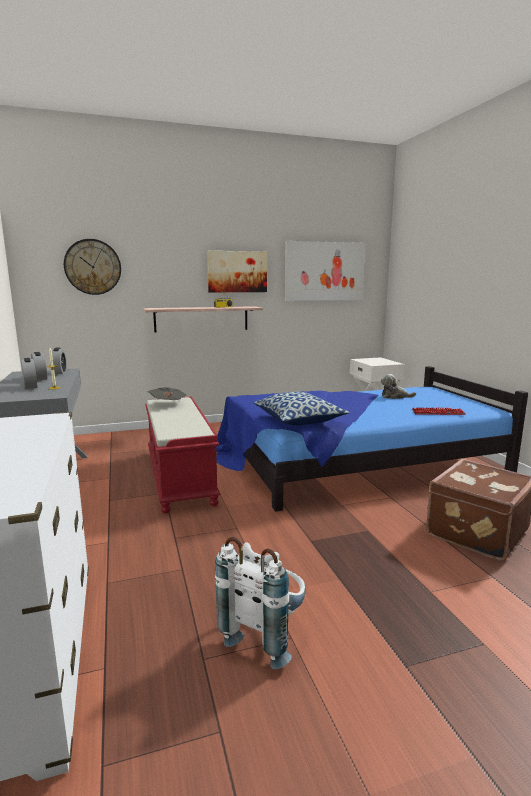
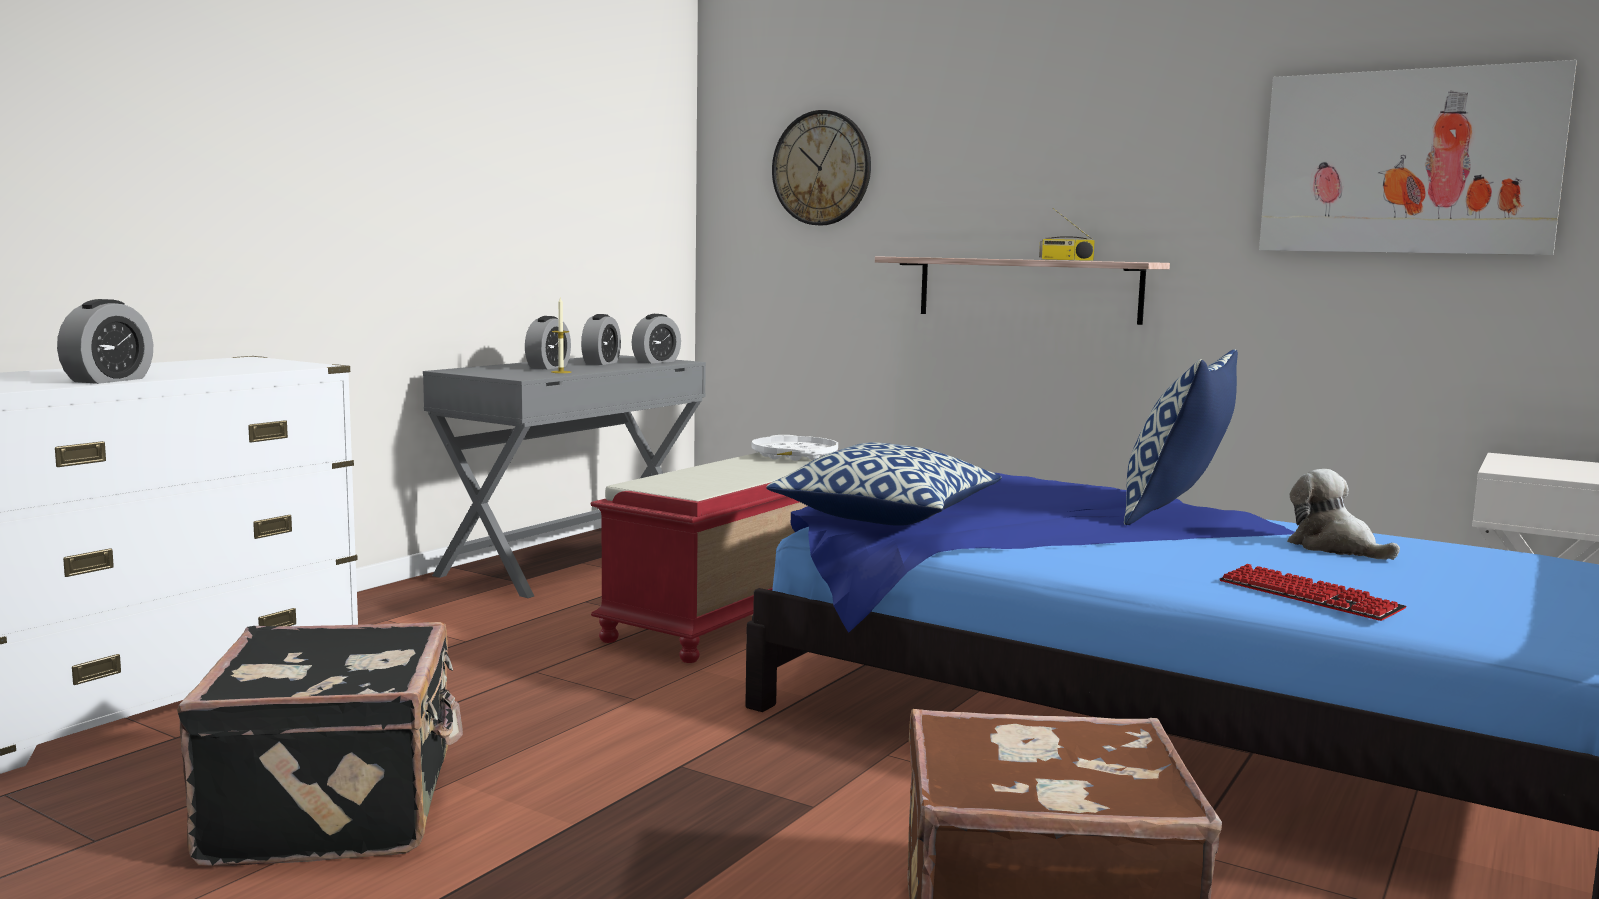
camera: 50 degrees right, 5 degrees down
(30, 463) = (108, 380): none -> alarm clock
(168, 404) = (794, 455): newspaper -> white tray
(237, 272) = (1127, 170): picture -> none
(265, 633) = (338, 808): white backpack -> black suitcase
(341, 396) = (1175, 513): none -> pillow

